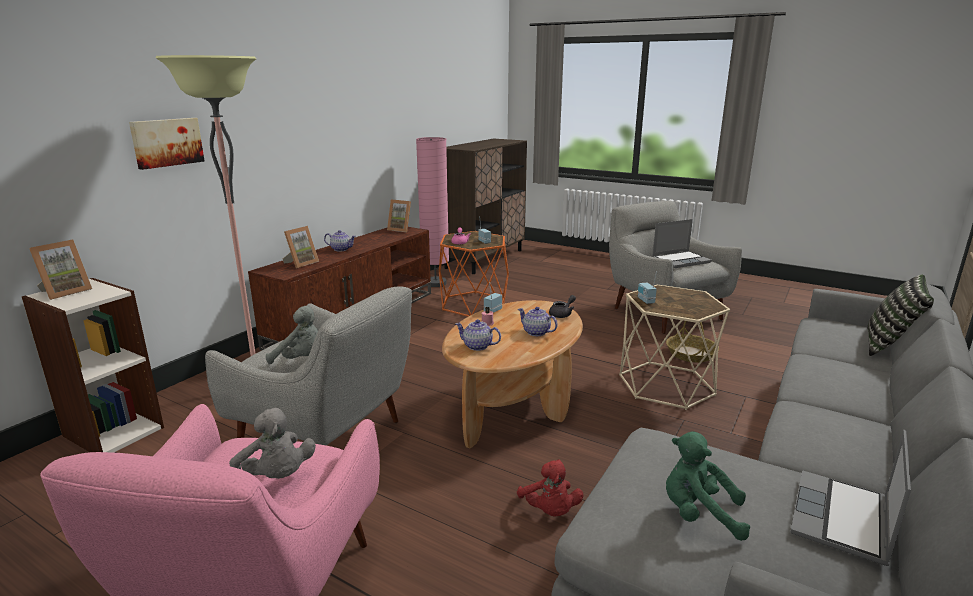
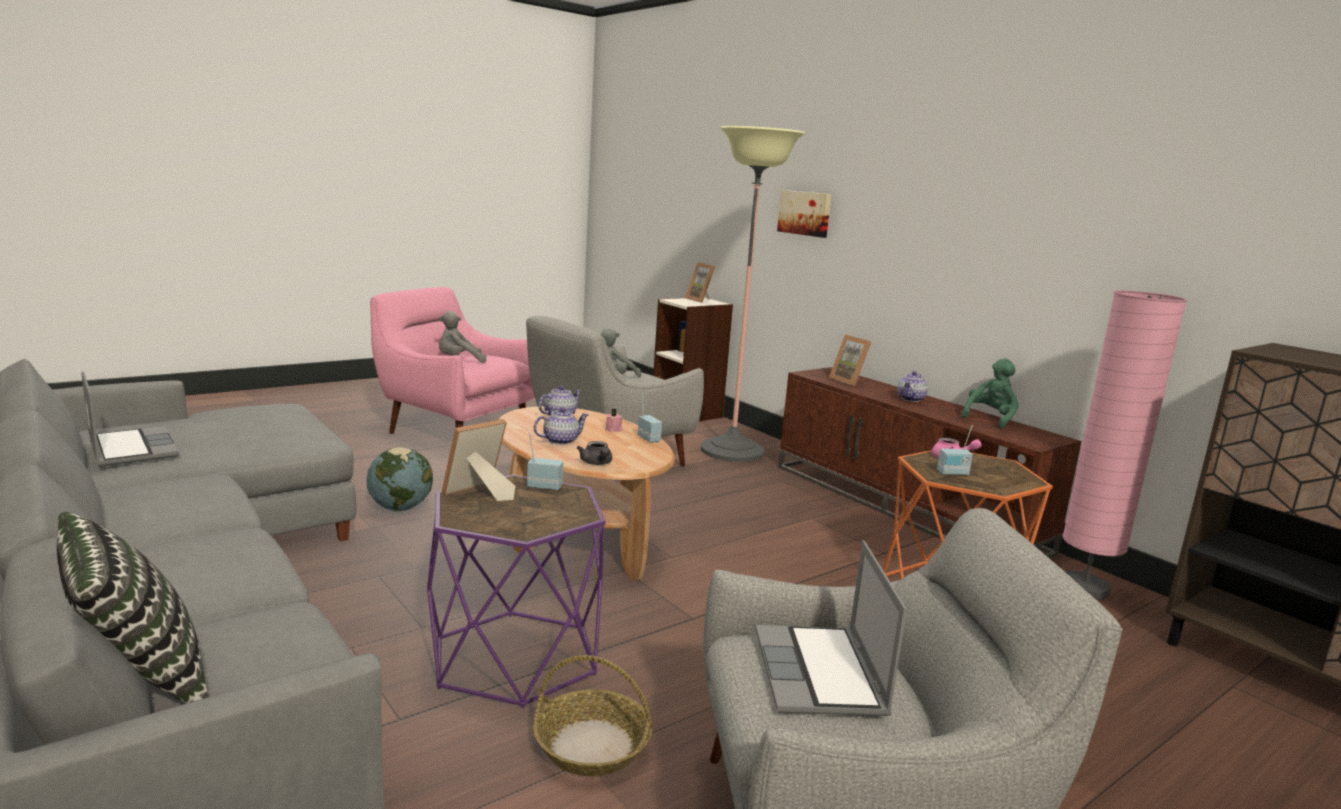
camera: 110 degrees right, 5 degrees down
(401, 229) = (1037, 437): picture frame -> picture frame (478, 494)
(550, 511) = (400, 508): red plush toy -> globe
(665, 385) = (515, 657): beige side table -> purple side table
(699, 514) = (233, 421): green plush toy -> green plush toy (989, 419)

